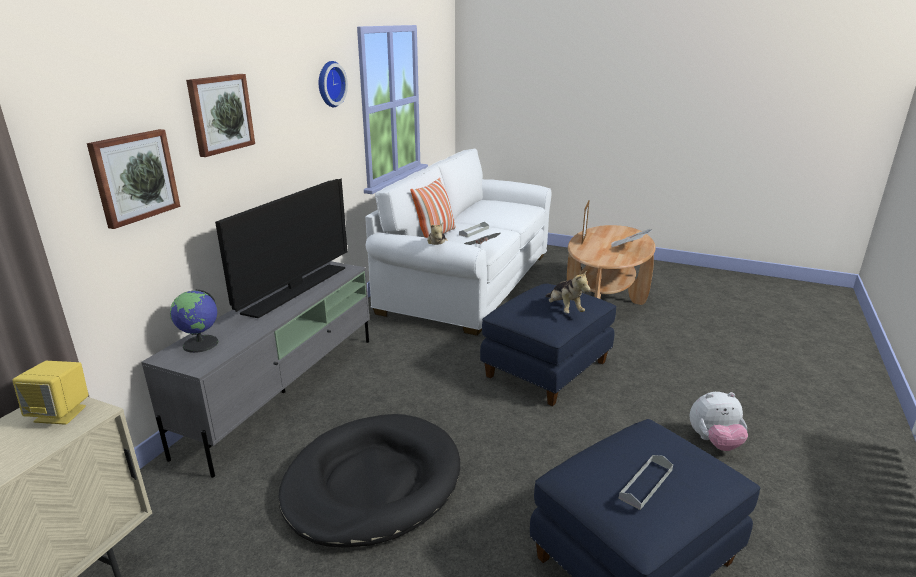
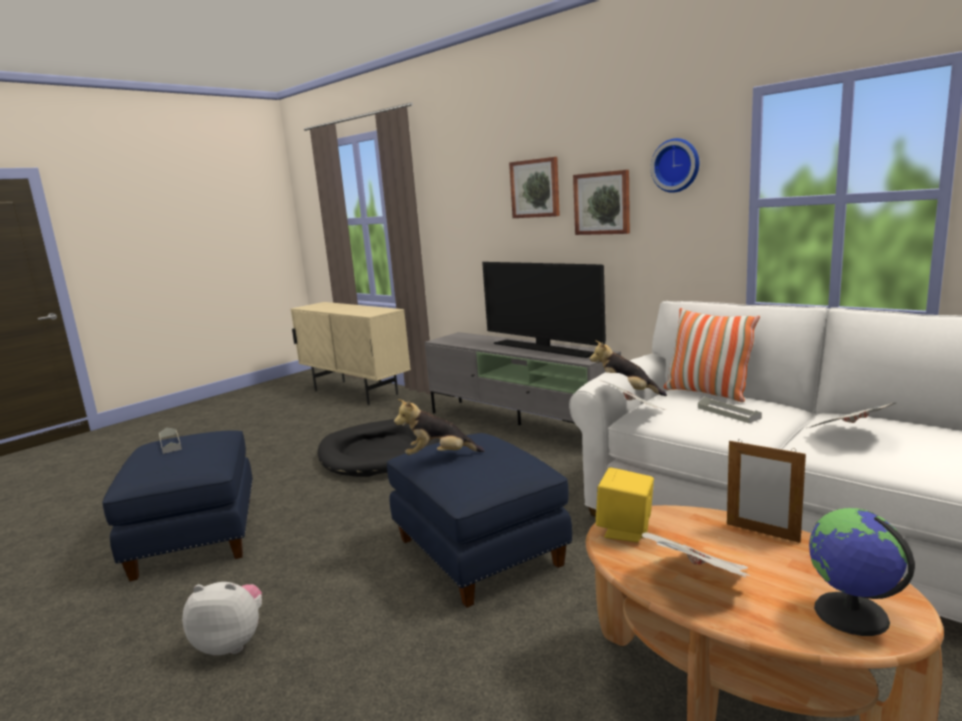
camera: 110 degrees right, 10 degrees down
(61, 413) = (377, 312): yellow speaker -> yellow speaker (625, 531)
(134, 177) = (474, 222): picture -> picture (602, 203)
(201, 344) = (468, 338): globe -> globe (850, 614)
(497, 215) = (847, 435): none -> newspaper
(714, 442) = (232, 643): plush toy -> plush toy turned 75 degrees clockwise

